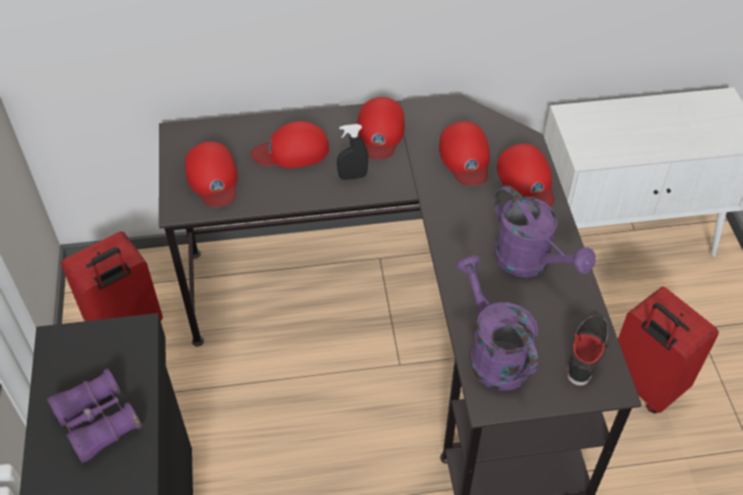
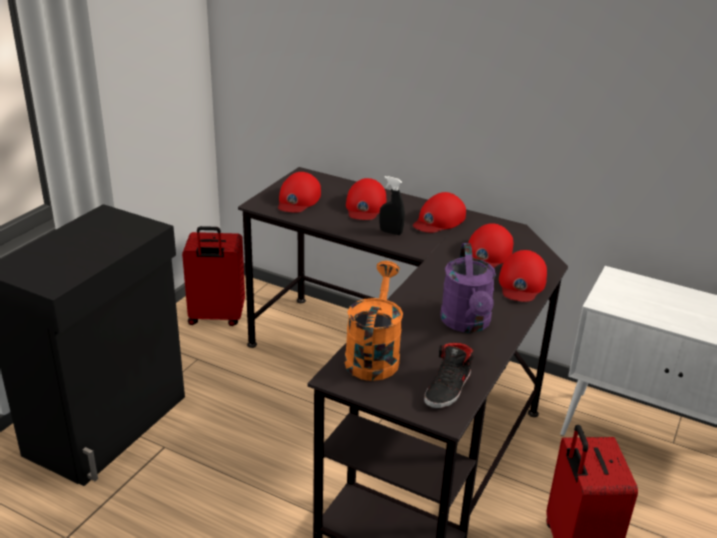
camera: 35 degrees right, 20 degrees down
(97, 422) = (75, 252): purple binoculars -> none
(291, 151) = (365, 206): red cap -> red cap turned 105 degrees counterclockwise
(492, 353) = (373, 355): purple watering can -> orange watering can
(585, 352) = (448, 388): black shoe -> black shoe turned 150 degrees clockwise

